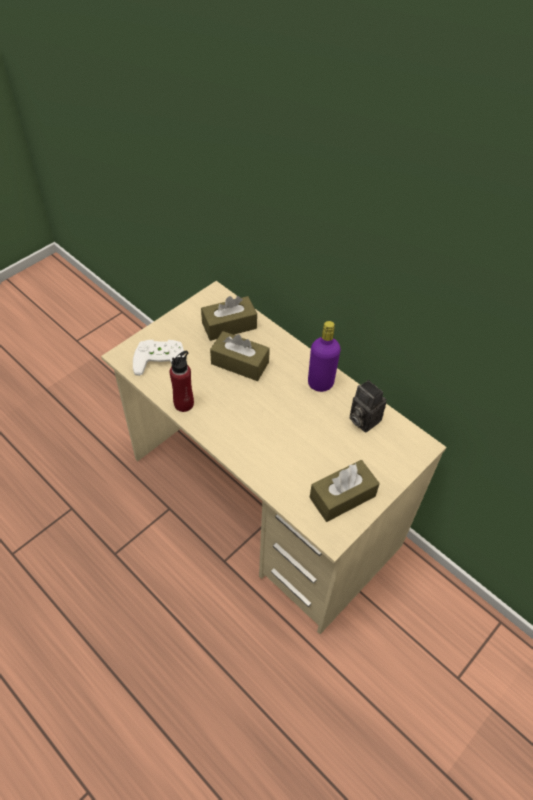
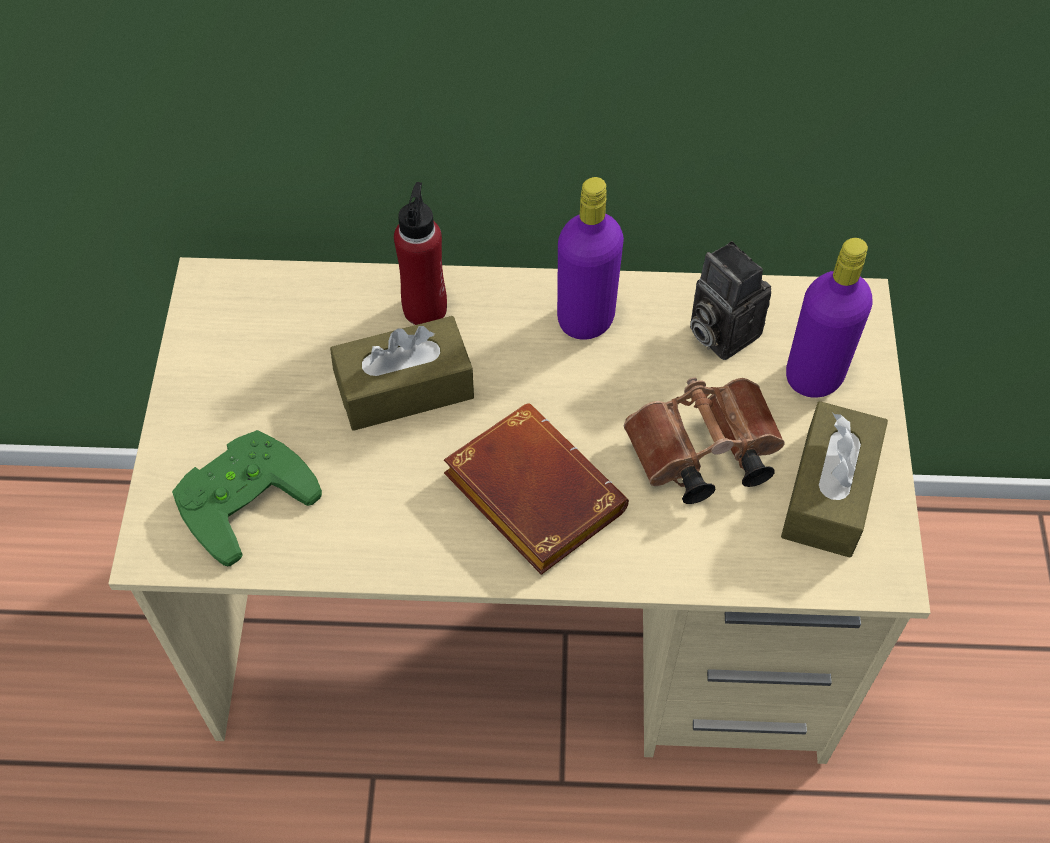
camera: 40 degrees left, 5 degrees up
(160, 358) = (241, 494): white game controller -> green game controller
(184, 403) = (385, 547): red bottle -> red bottle (425, 308)
(229, 325) = (305, 330): brown tissue box -> none
(242, 421) = (527, 494): none -> brown book
(311, 451) = (700, 455): none -> brown binoculars
(362, 419) = (719, 331): camera -> camera turned 45 degrees clockwise
(380, 457) = (814, 376): none -> purple bottle

